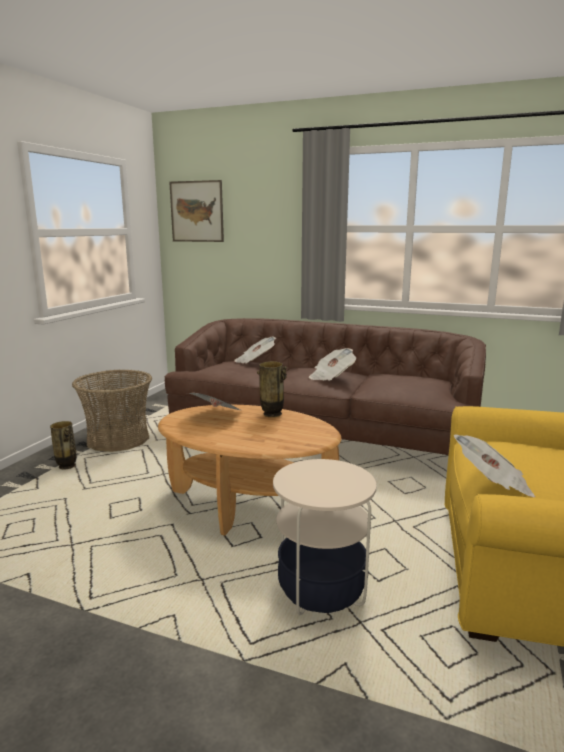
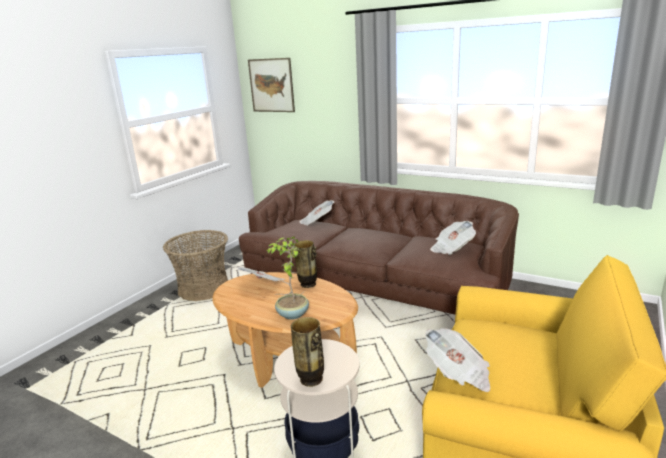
camera: 10 degrees right, 5 degrees up
(67, 467) = (158, 315): vase -> vase (311, 380)
(267, 441) = (292, 314): none -> potted plant
(331, 377) = (375, 242): newspaper -> newspaper (451, 248)

